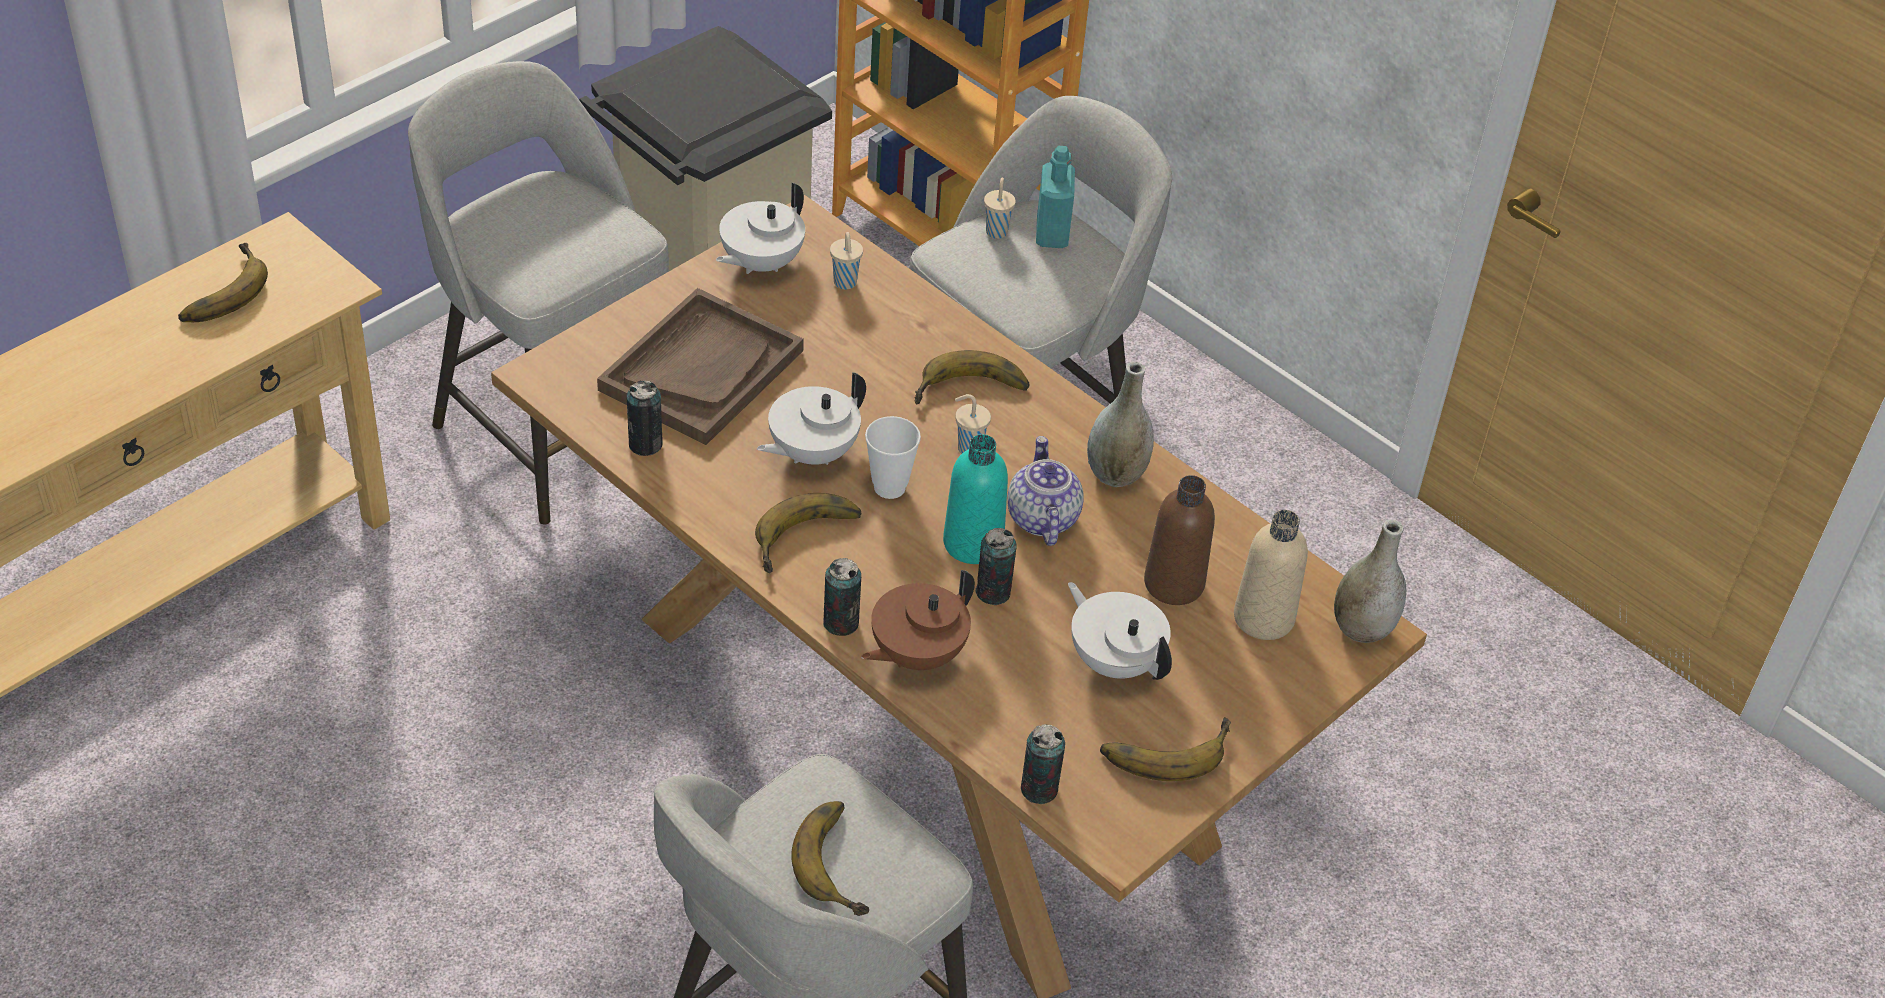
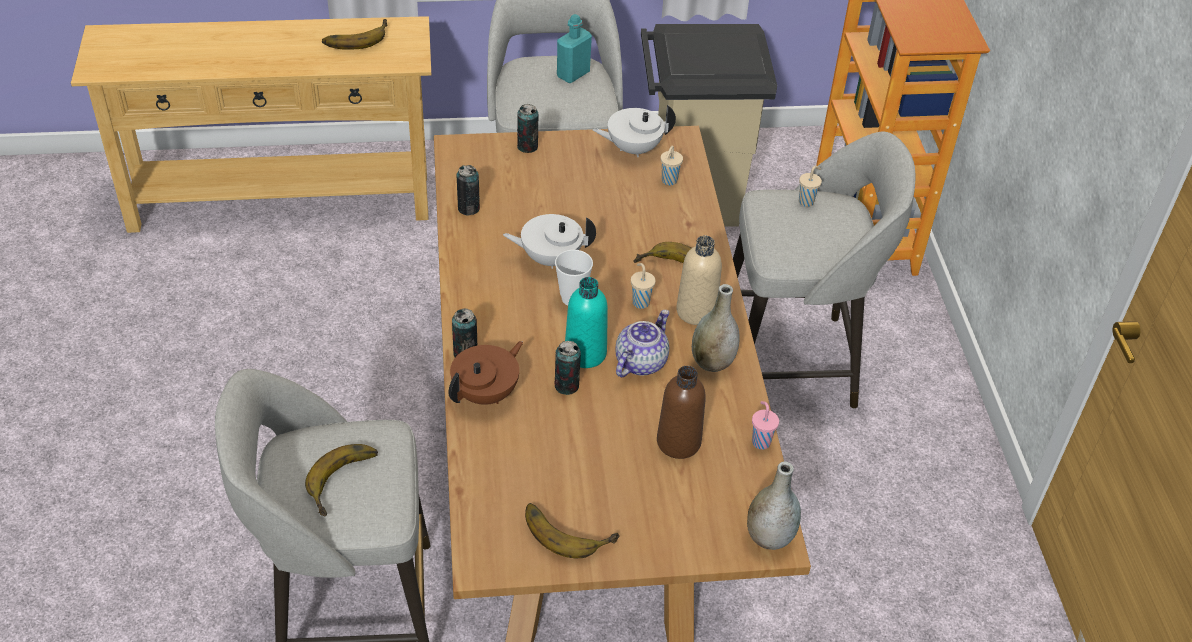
camera: 40 degrees right, 0 degrees up
(701, 370) = (540, 186): brown tray -> none
(810, 540) = (498, 302): banana -> none
(916, 654) = (486, 393): brown teapot -> brown teapot turned 135 degrees clockwise
(1039, 789) = (471, 506): can -> can (527, 146)
(1052, 234) = (839, 218): turquoise bottle -> turquoise bottle (573, 74)
(1115, 661) = (594, 463): white teapot -> none
(1252, 532) = (760, 441): none -> pink cup
(1263, 618) = (712, 493): beige bottle -> beige bottle (696, 311)

